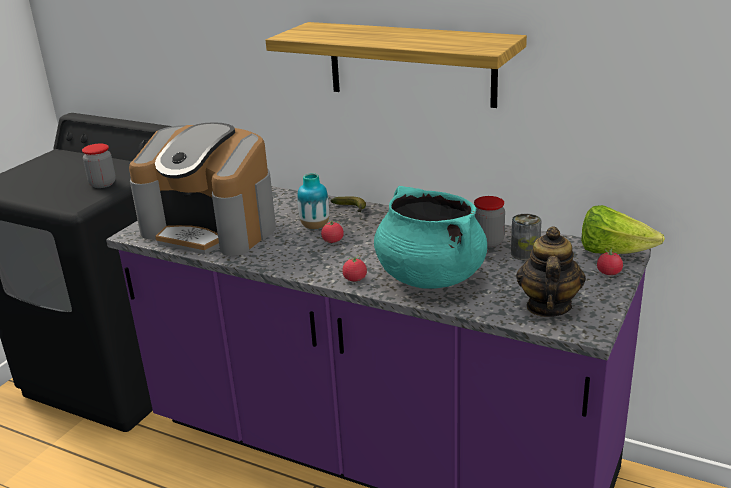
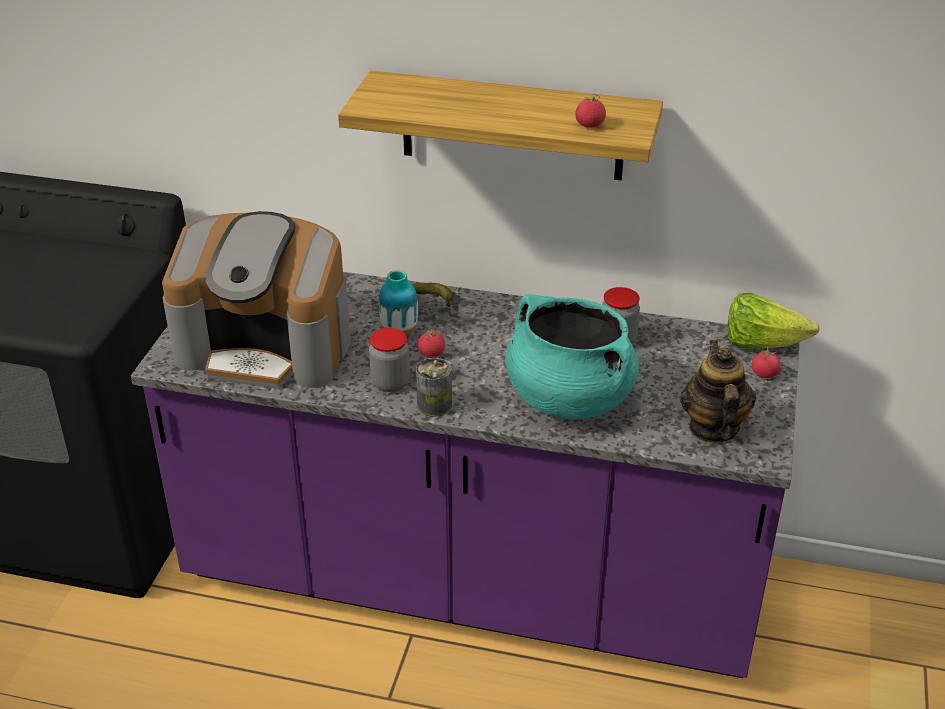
camera: 15 degrees left, 10 degrees up
(103, 184) = (91, 290): jar -> jar (390, 383)
(355, 279) = (482, 410): tomato -> tomato (589, 125)
(525, 253) = (665, 353): can -> can (434, 405)

